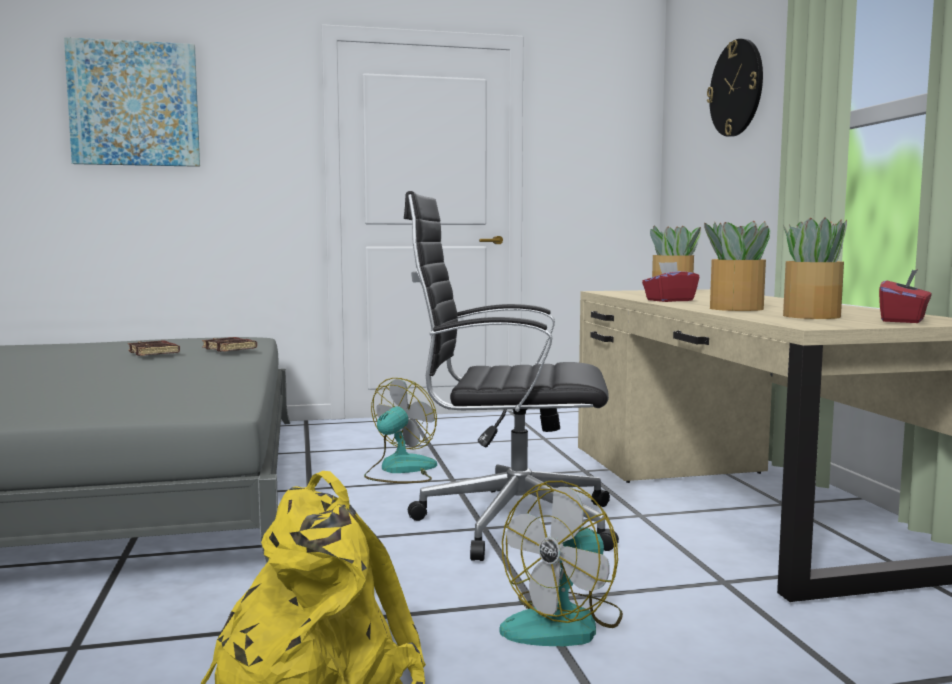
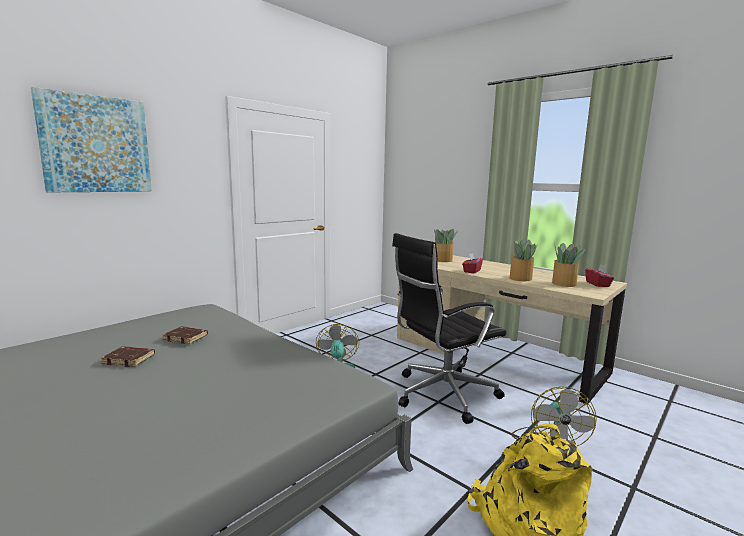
camera: 35 degrees left, 5 degrees up
(230, 349) = (227, 323): brown book -> brown book (130, 359)
(736, 88) = (445, 157): wall clock -> none

